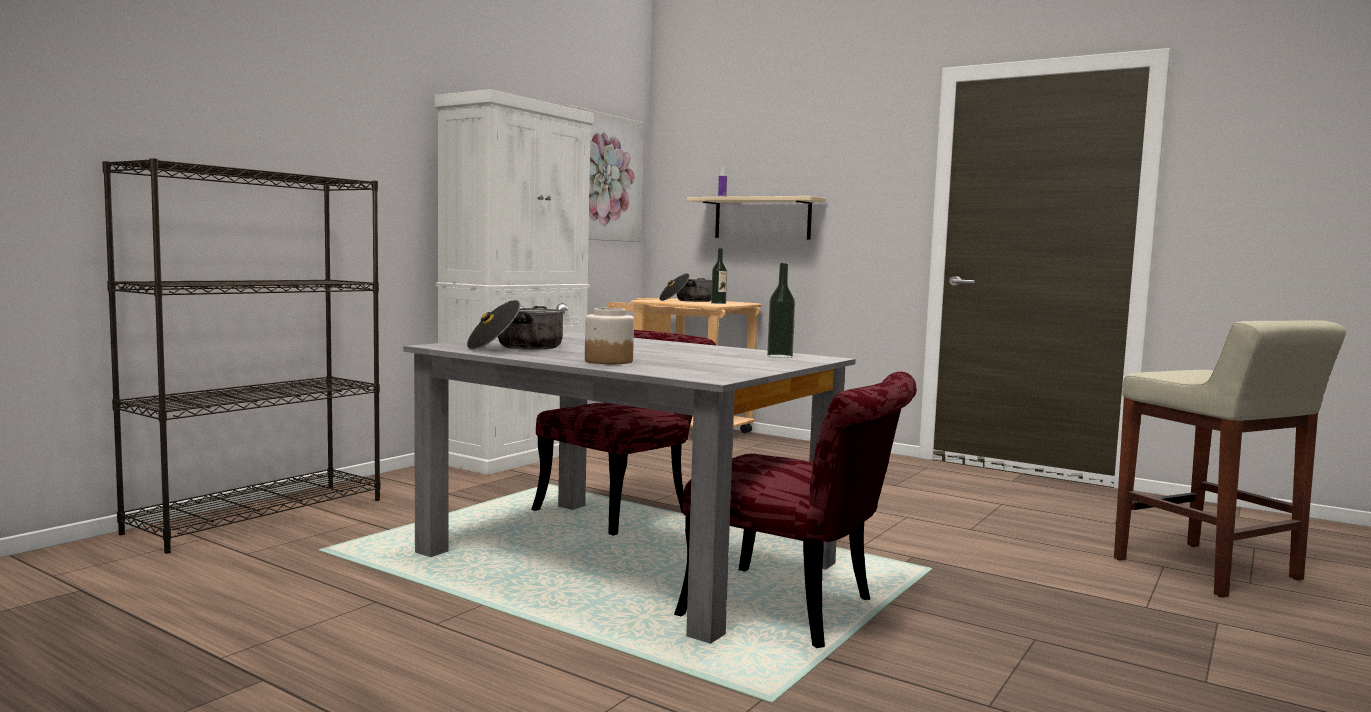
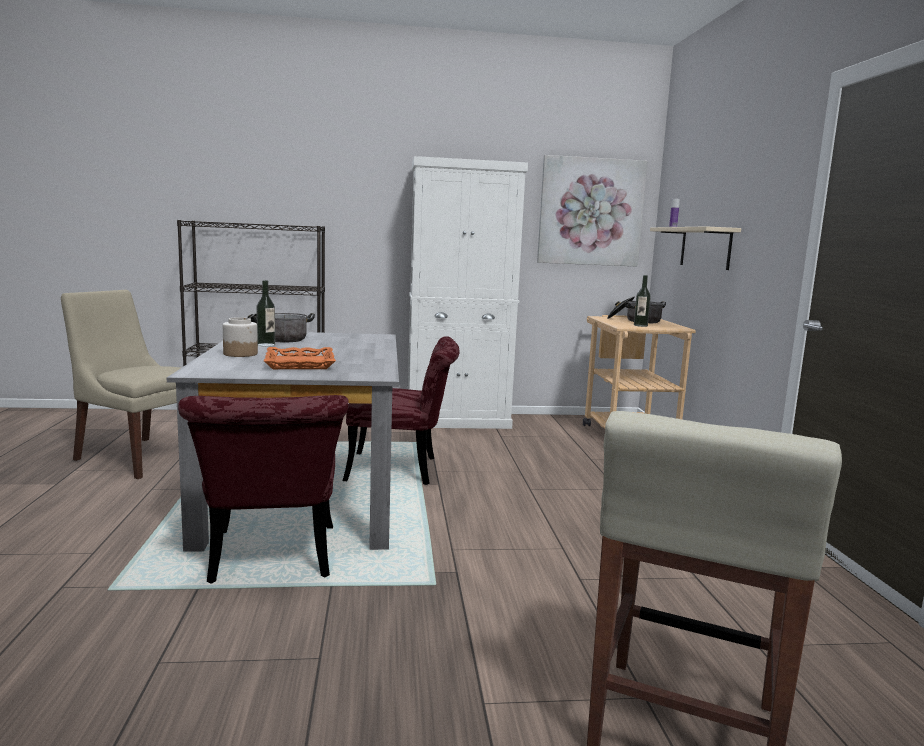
camera: 50 degrees right, 5 degrees up
(262, 607) = (139, 457): none -> beige chair
(713, 359) = (300, 363): none -> orange tray
(780, 356) = (359, 370): bottle -> bottle (266, 344)

